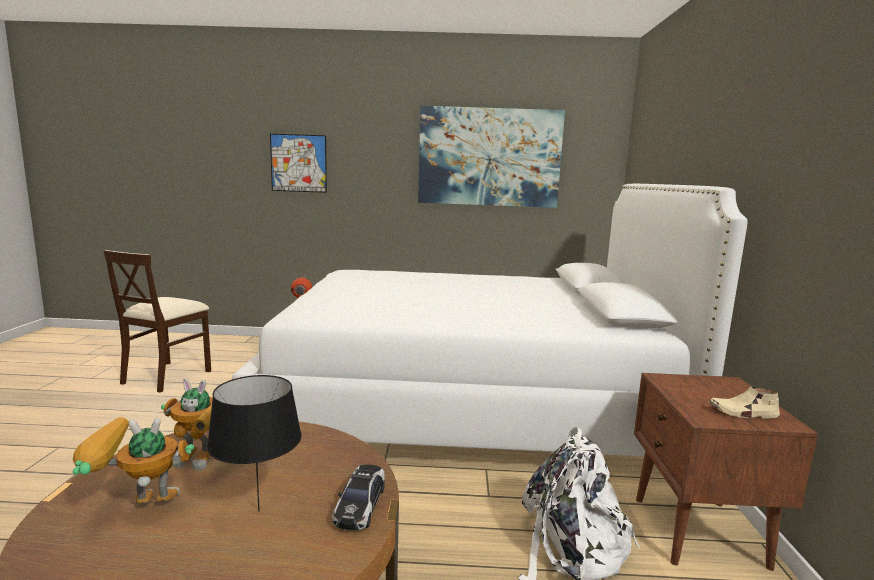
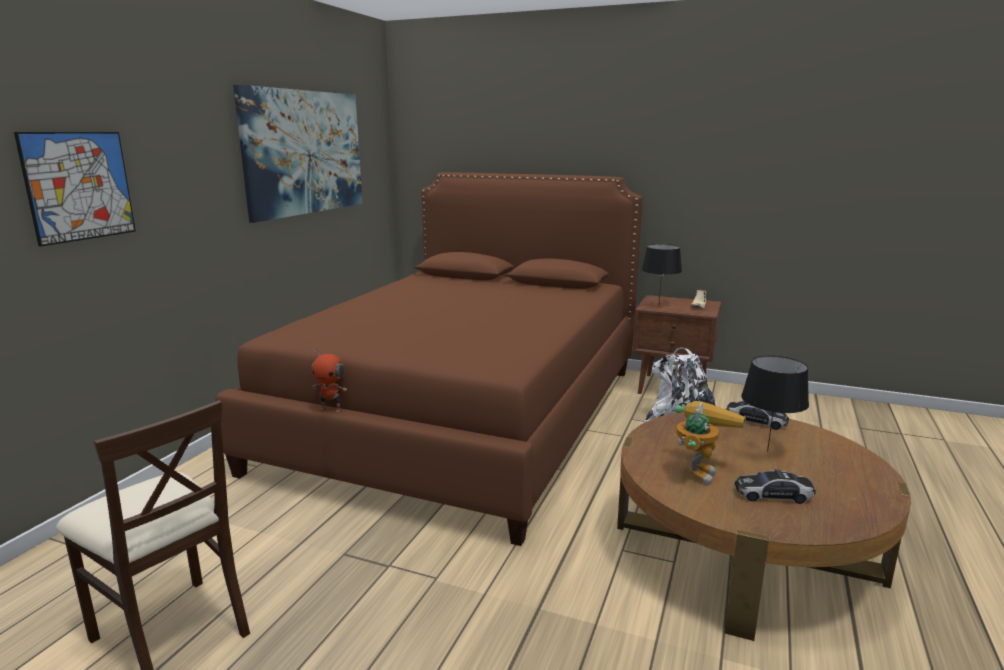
camera: 70 degrees left, 5 degrees up
(135, 509) = (773, 495): toy robot -> toy car
(466, 402) = (464, 415): white bed -> brown bed
(693, 385) = (659, 305): none -> black table lamp

